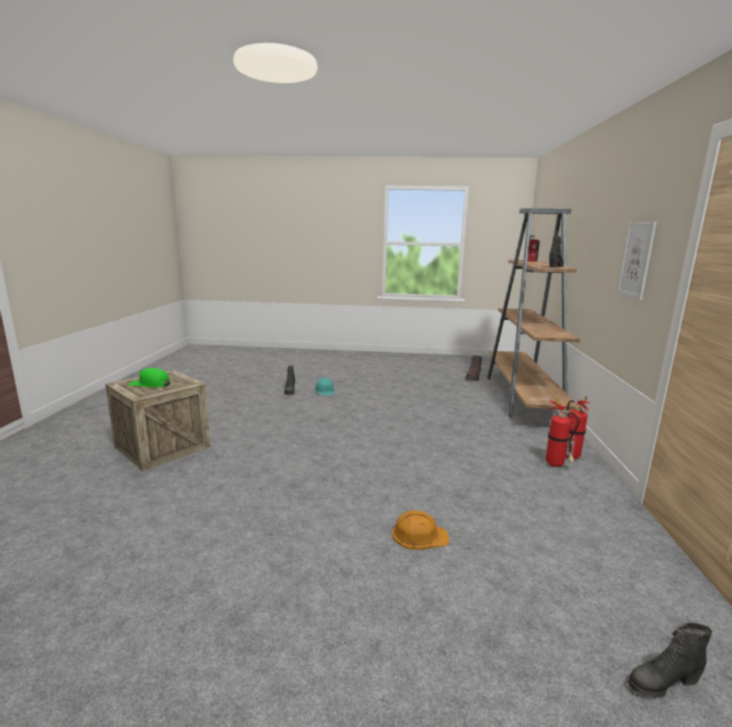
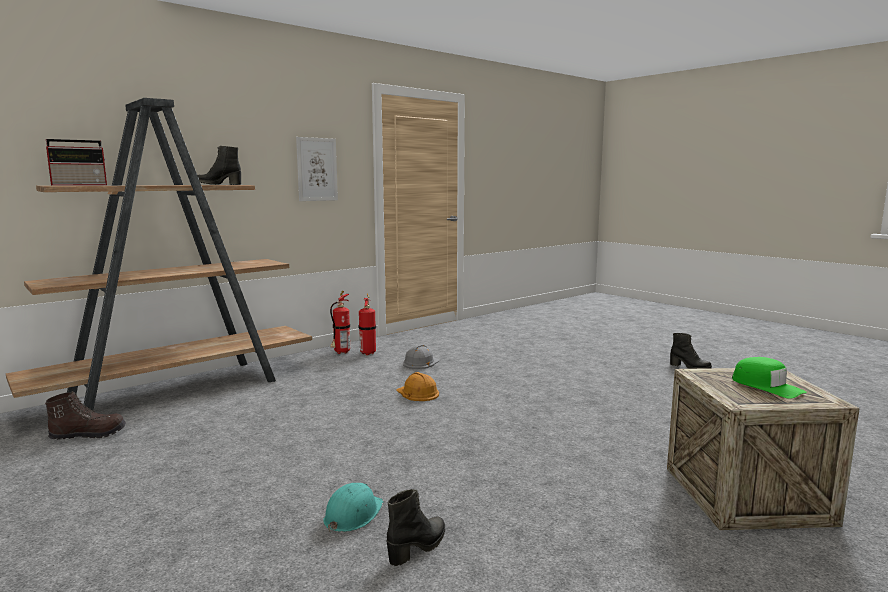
camera: 135 degrees left, 5 degrees down
(419, 535) = (538, 360): orange hard hat -> orange hard hat (417, 393)
(493, 473) = (421, 363): none -> grey hard hat
(662, 683) = (521, 323): black boot -> black boot (689, 367)

